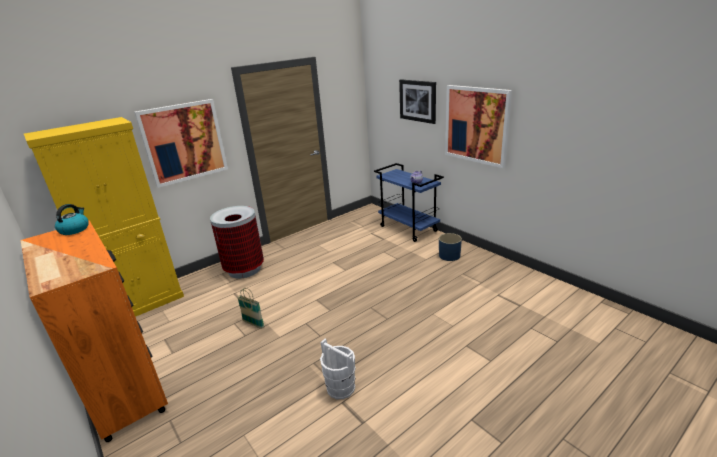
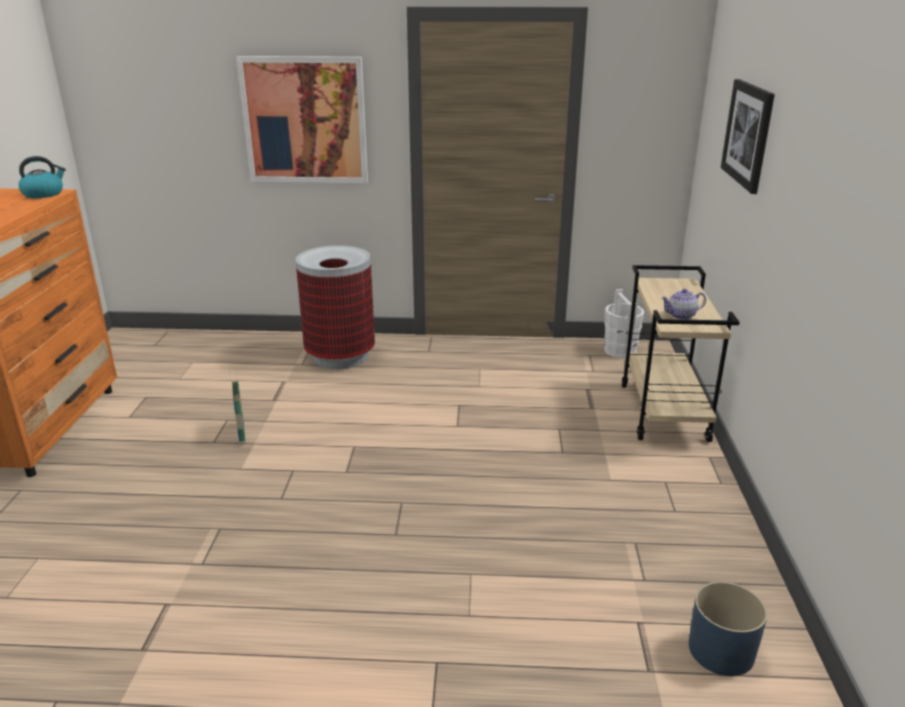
camera: 40 degrees right, 0 degrees up
(142, 303) = (189, 343): yellow cabinet -> none
(340, 387) = (194, 584): white bucket -> white bucket (620, 351)
(409, 229) = (664, 413): blue cart -> beige cart
(449, 255) = (662, 497): blue planter -> blue planter (720, 650)
(476, 125) = (802, 215): picture -> none

